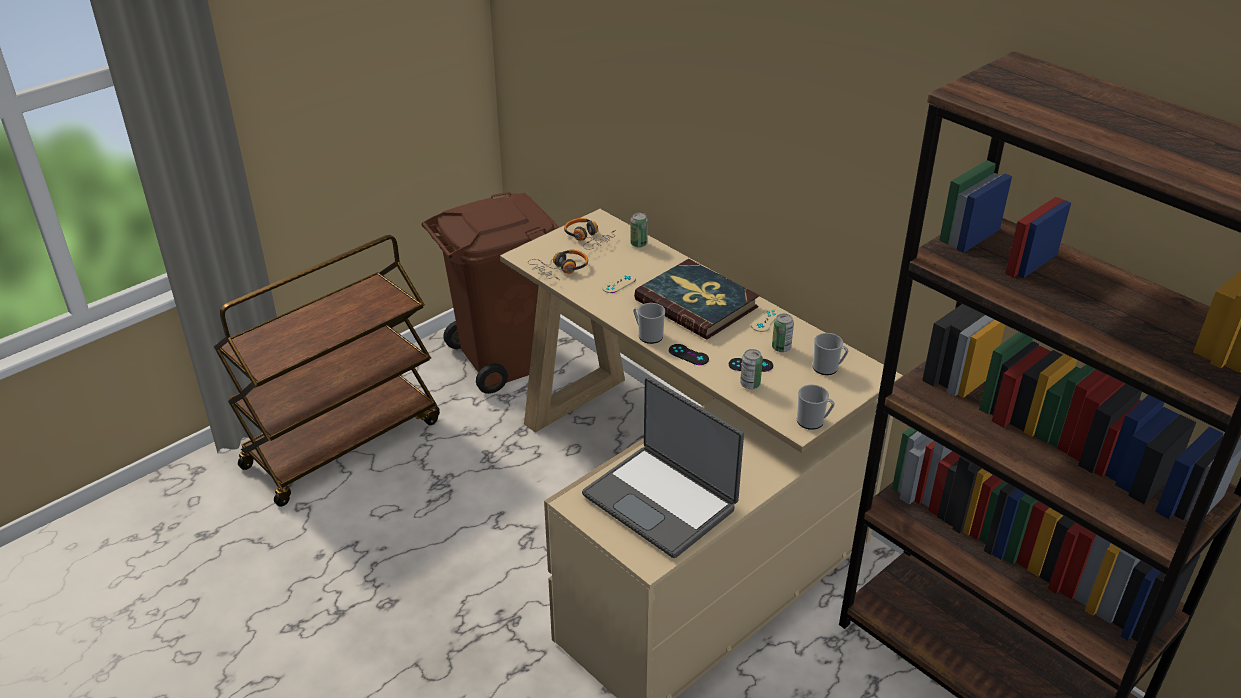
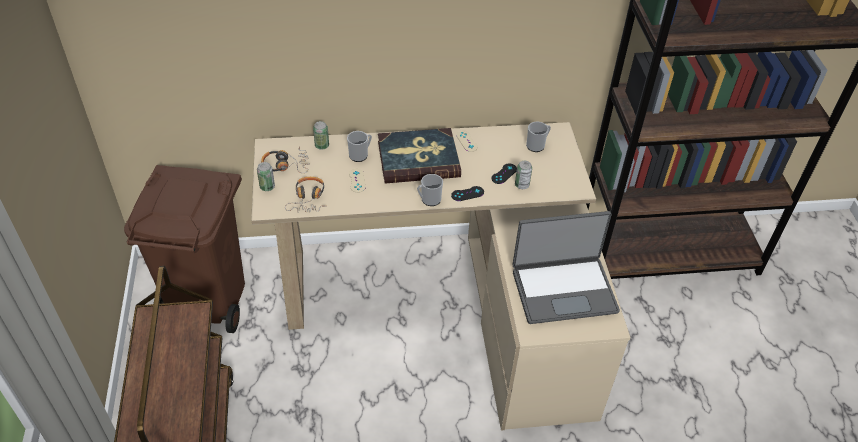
camera: 55 degrees left, 10 degrees up
(781, 348) = (500, 151): can -> can (267, 187)
(813, 421) = (579, 181): mug -> mug (360, 155)

